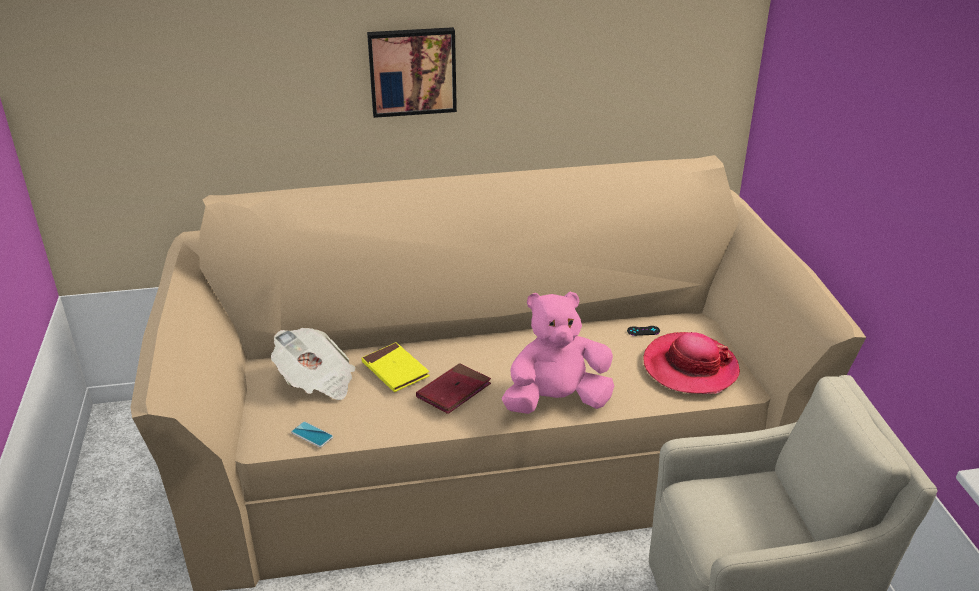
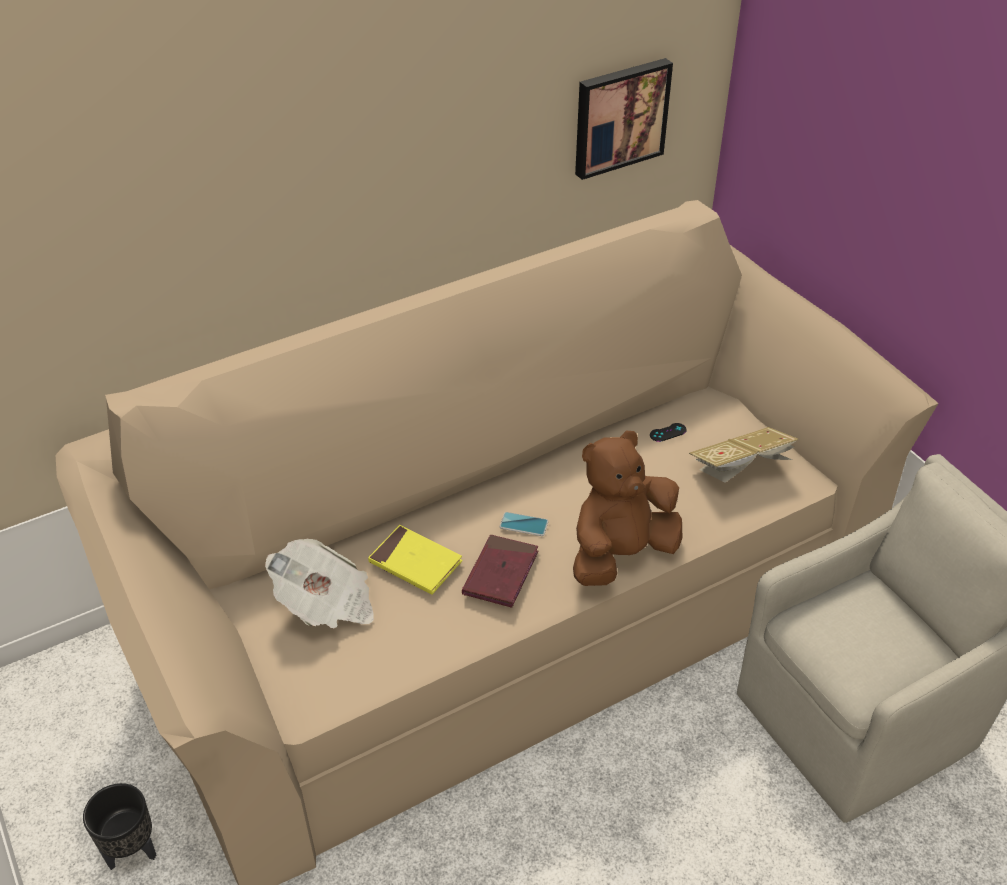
camera: 20 degrees left, 10 degrees up
(138, 537) = (132, 850): none -> black planter
(312, 435) = (361, 680): phone -> phone (524, 524)
(412, 71) = (340, 174): picture -> picture (619, 116)
(556, 401) = (620, 554): pink plush toy -> brown plush toy
(690, 367) = (741, 469): hat -> book

